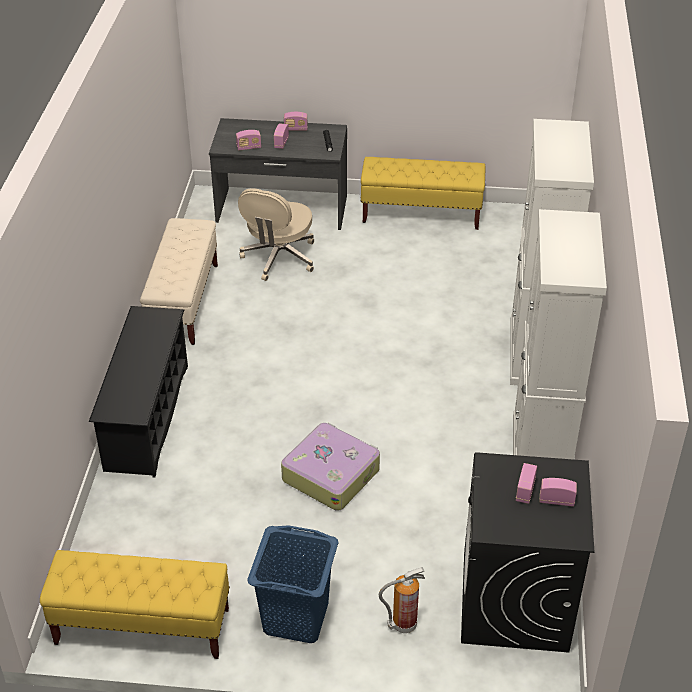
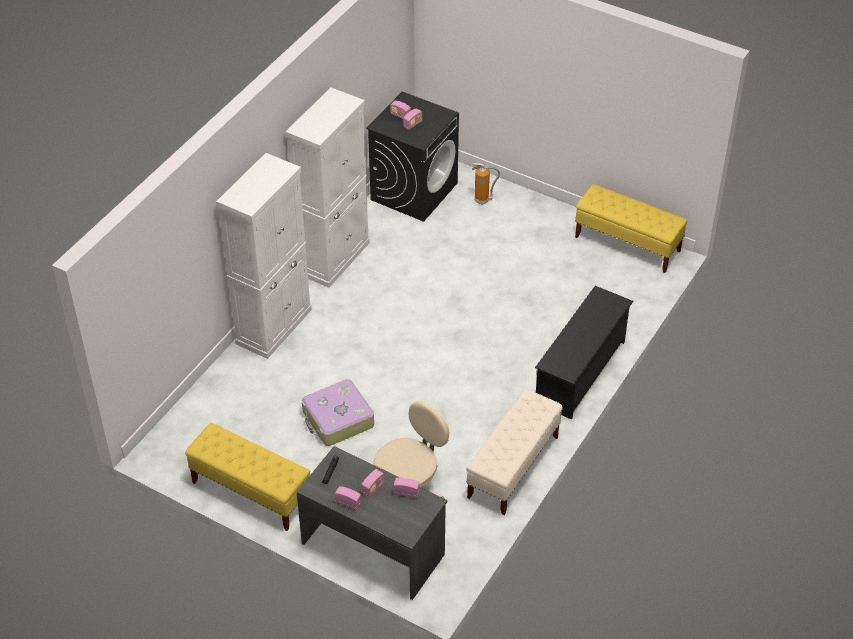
camera: 155 degrees left, 5 degrees up
(295, 618) = (539, 222): blue laundry basket -> none
(331, 474) = (474, 291): suitcase -> suitcase (337, 420)

